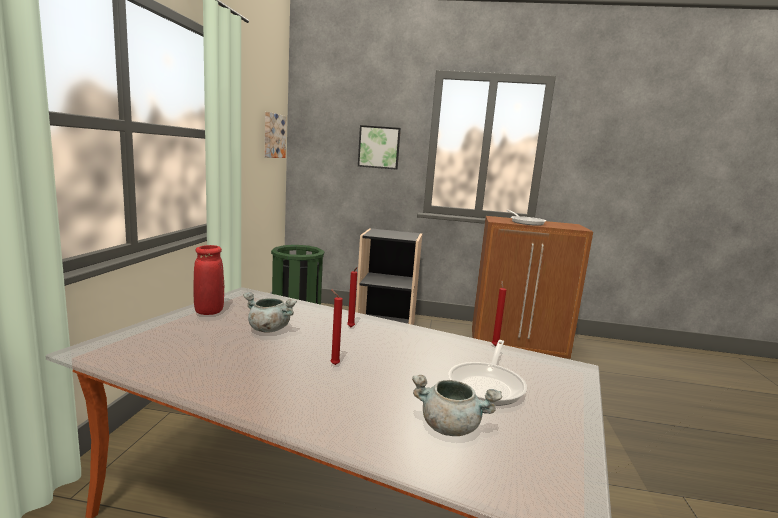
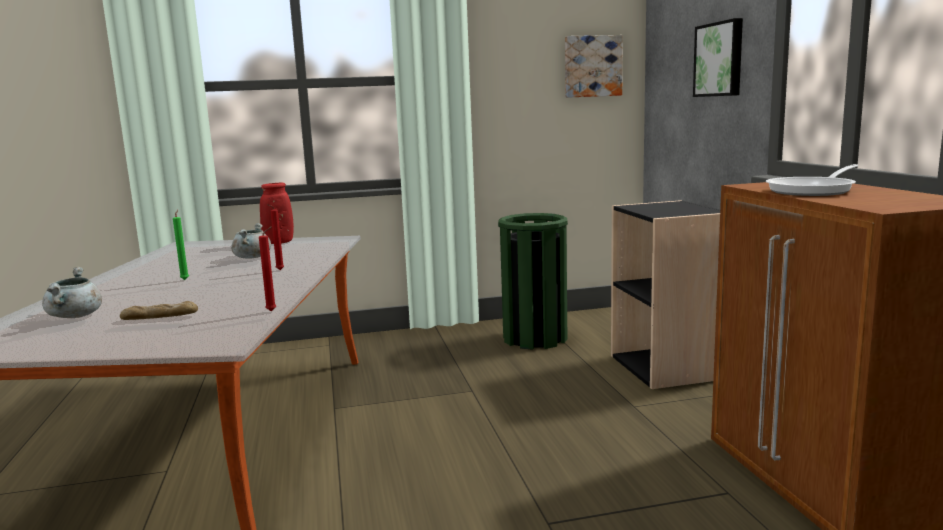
camera: 70 degrees right, 0 degrees up
(333, 364) = (185, 279): red candle -> green candle
(488, 385) = (160, 318): frying pan -> bread

